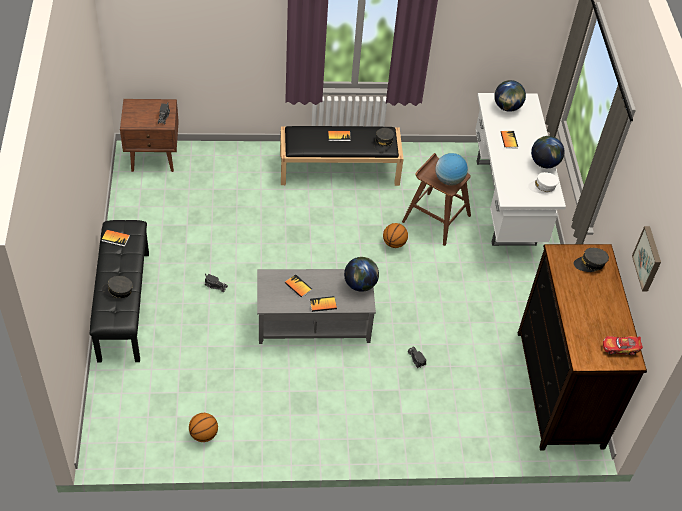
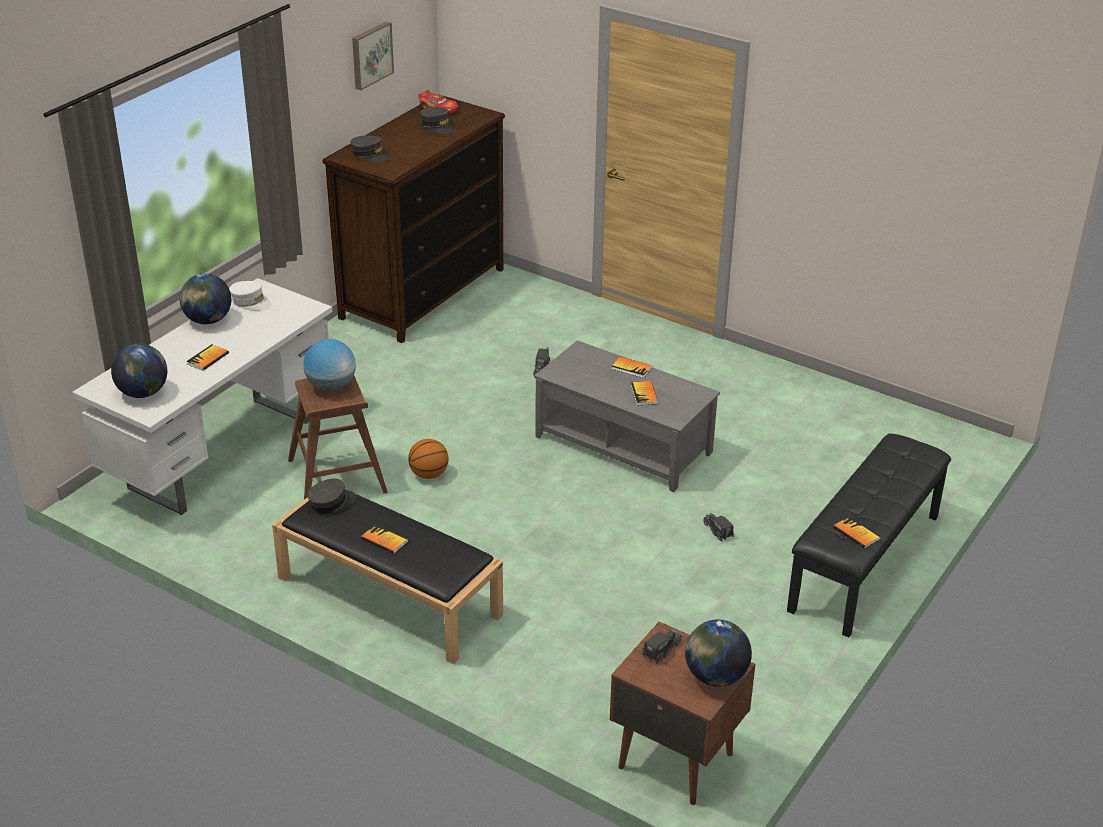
camera: 140 degrees left, 15 degrees down
(118, 290) = (889, 473): grey cap -> grey cap (437, 126)
(203, 434) = (843, 406): basketball -> none
(360, 284) = (565, 367): globe -> globe (715, 676)

